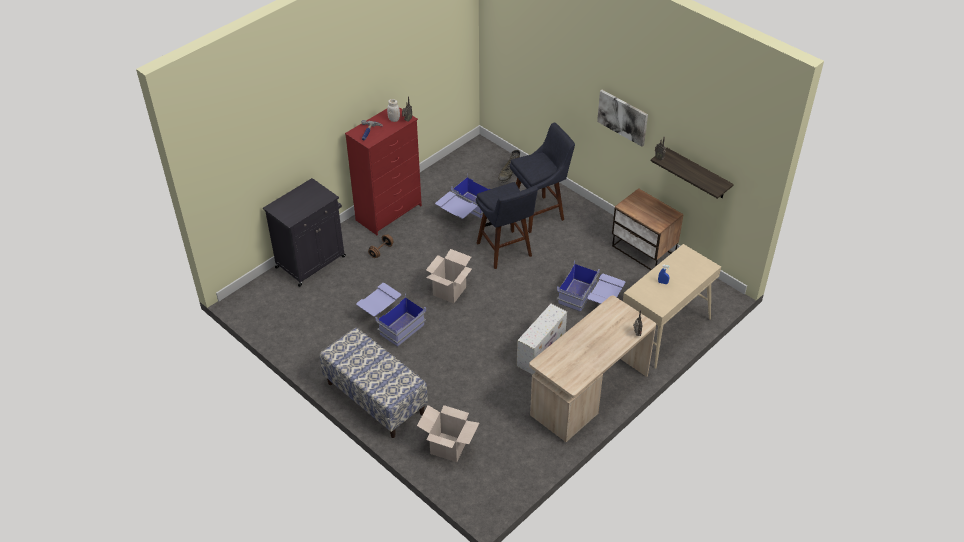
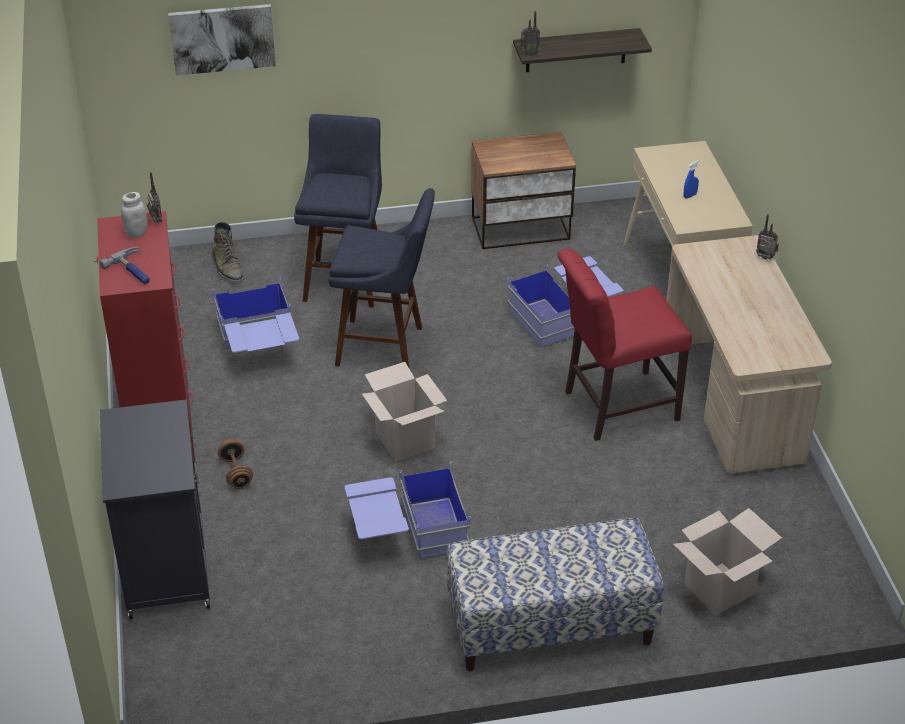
camera: 55 degrees left, 5 degrees down
(541, 351) = (614, 406): white storage box -> red chair
(623, 117) = (421, 38): picture -> picture (222, 38)

